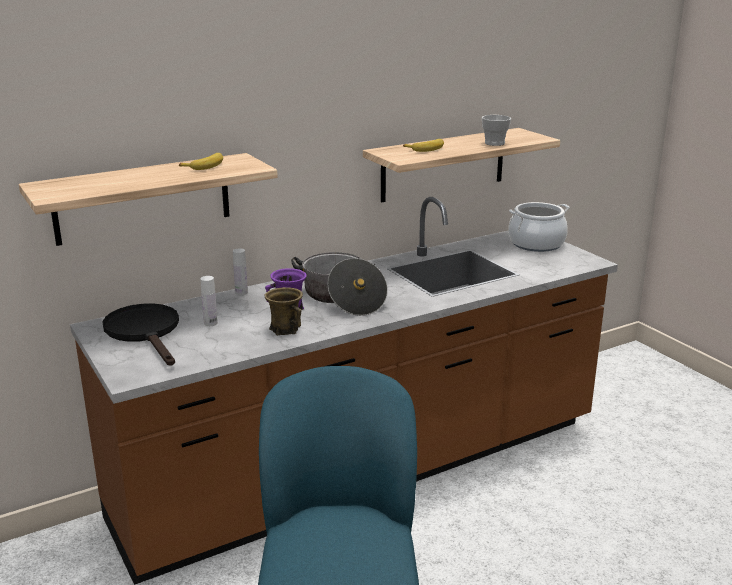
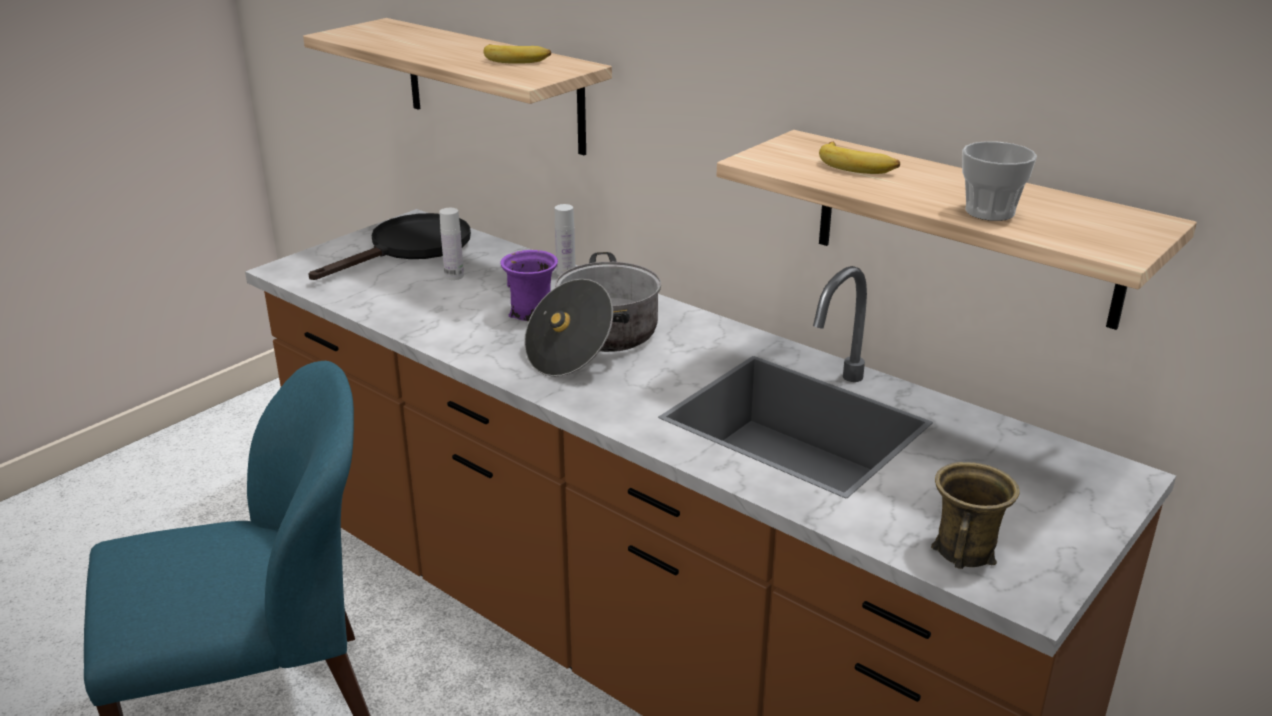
camera: 70 degrees right, 5 degrees up
(285, 329) = (458, 325): brown mug -> brown mug (966, 551)
(536, 244) = (1061, 499): cooking pot -> none

